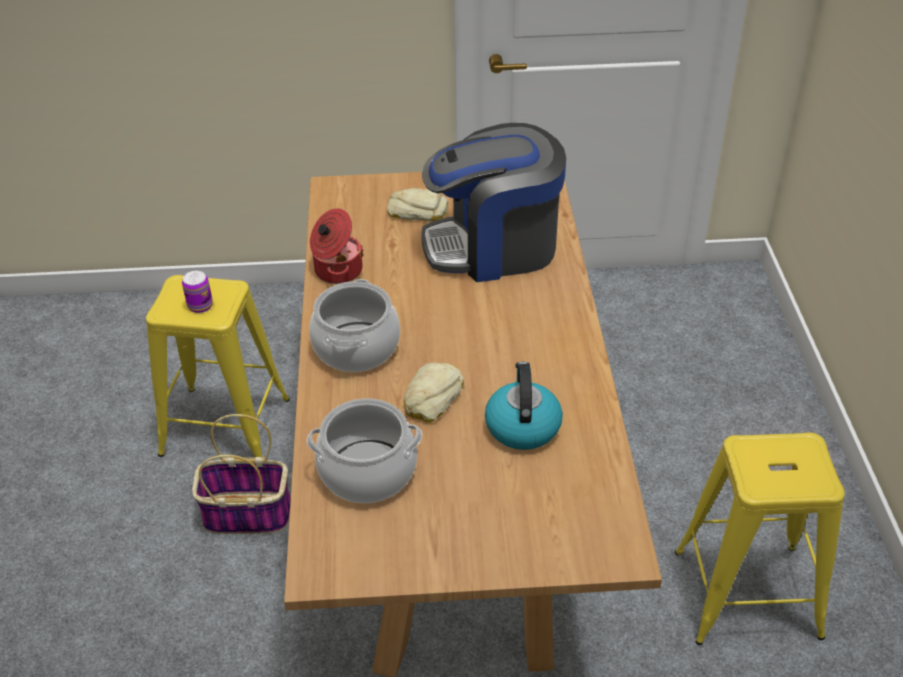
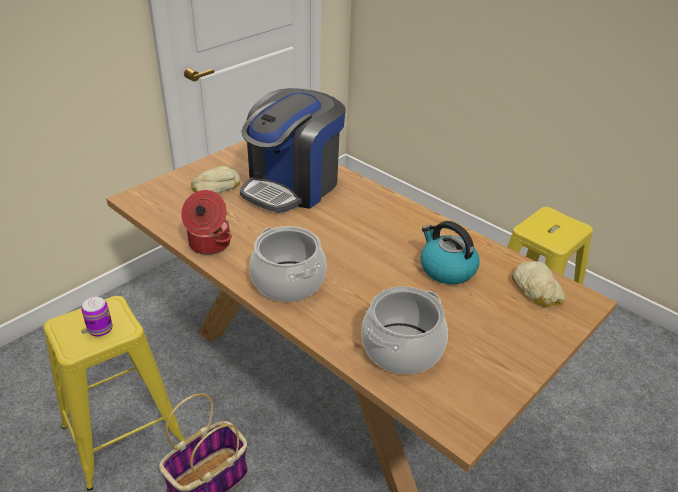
camera: 45 degrees left, 5 degrees down
(431, 397) = (376, 284): bread -> bread (536, 290)

